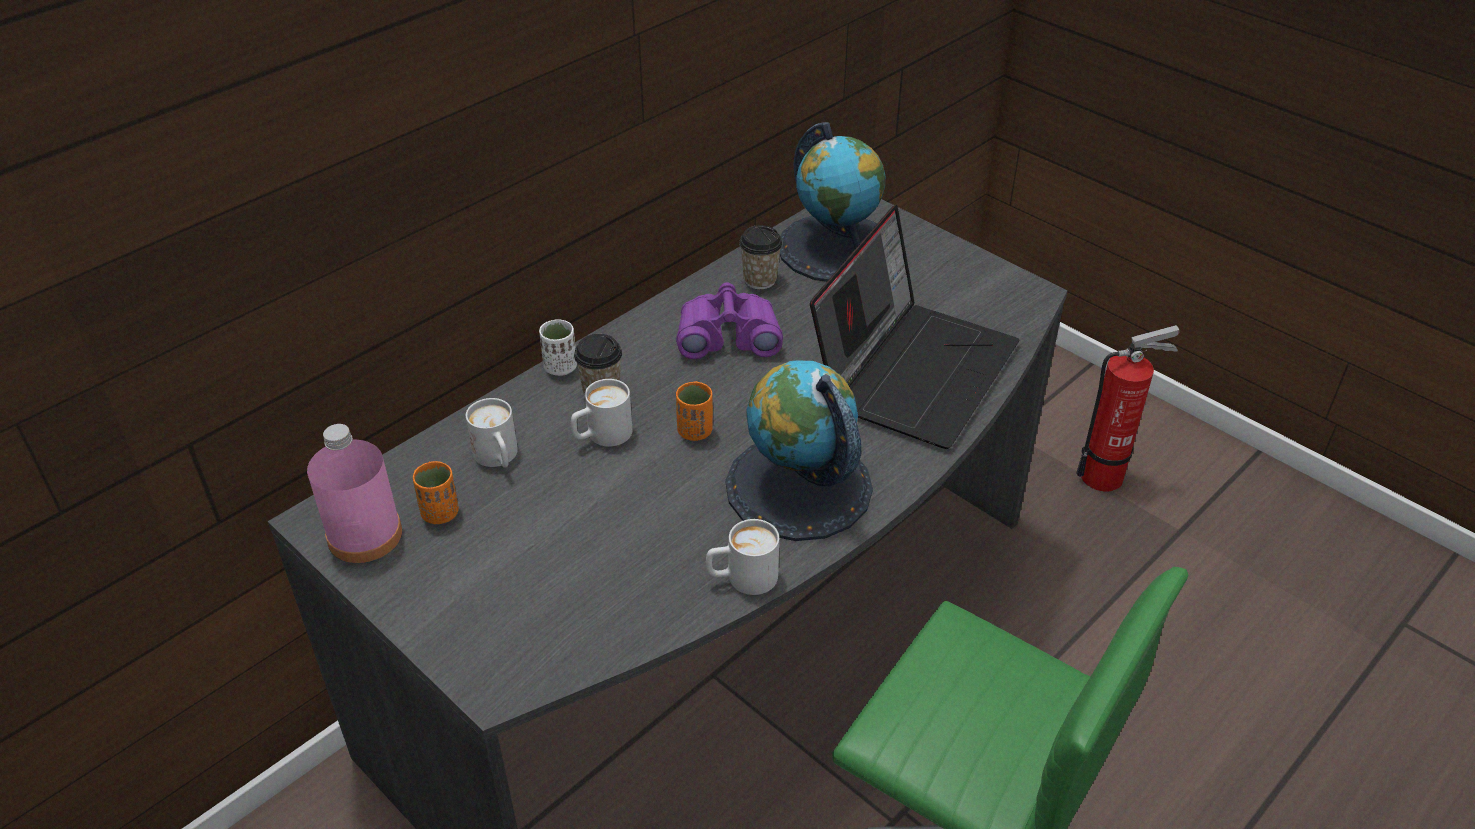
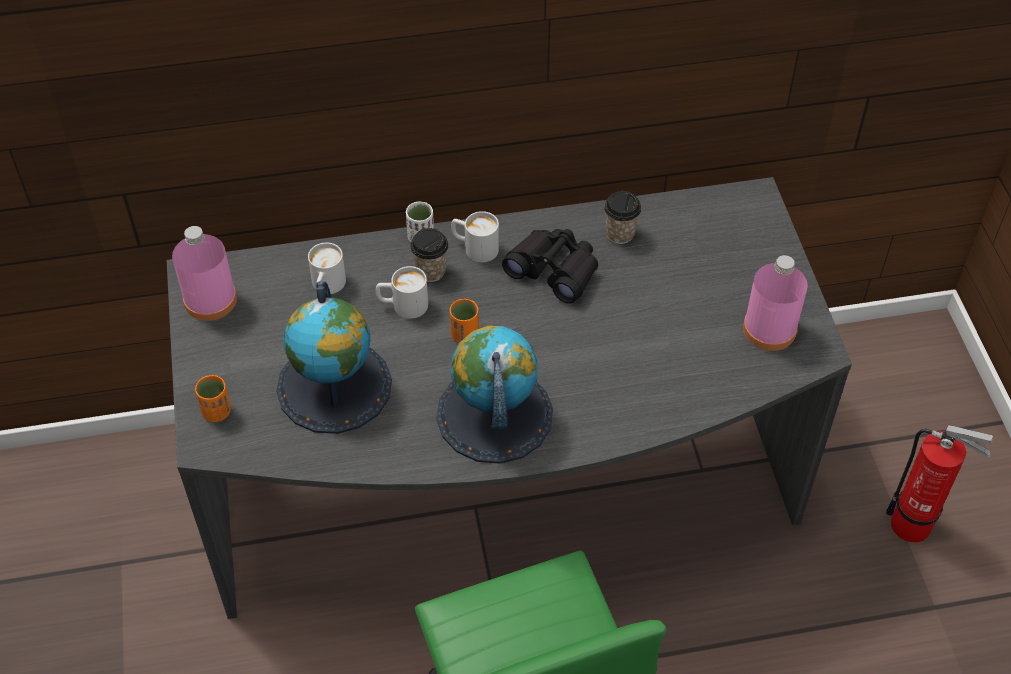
camera: 35 degrees right, 10 degrees up
(440, 513) = (263, 309): orange cup -> orange cup (216, 412)
(728, 336) = (554, 270): purple binoculars -> black binoculars
(742, 578) = (400, 458): white mug -> white mug (474, 248)
(837, 248) = (704, 233): globe -> globe (335, 386)
(913, 369) = (660, 368): laptop -> none
(973, 295) = (769, 329): none -> pink bottle

